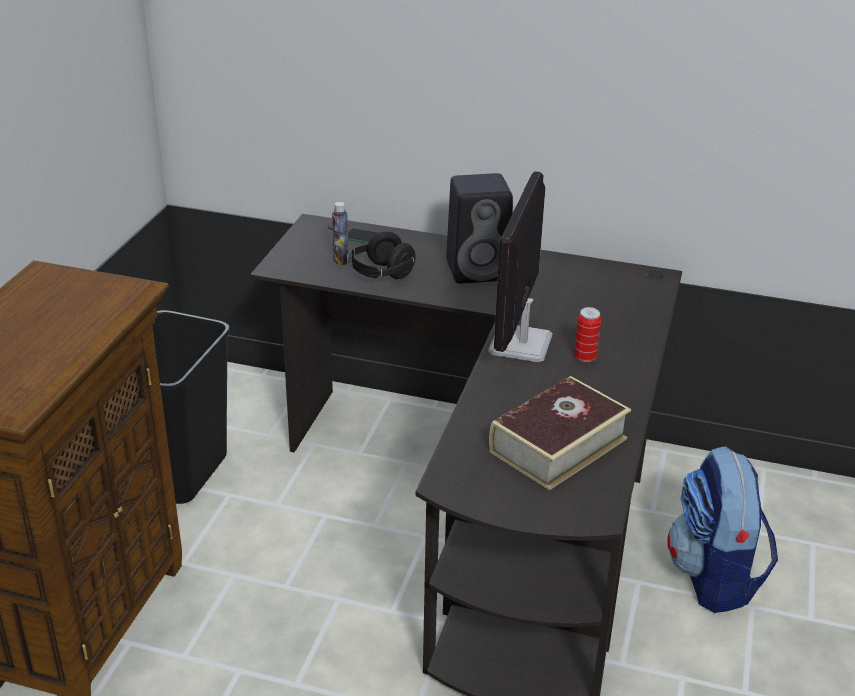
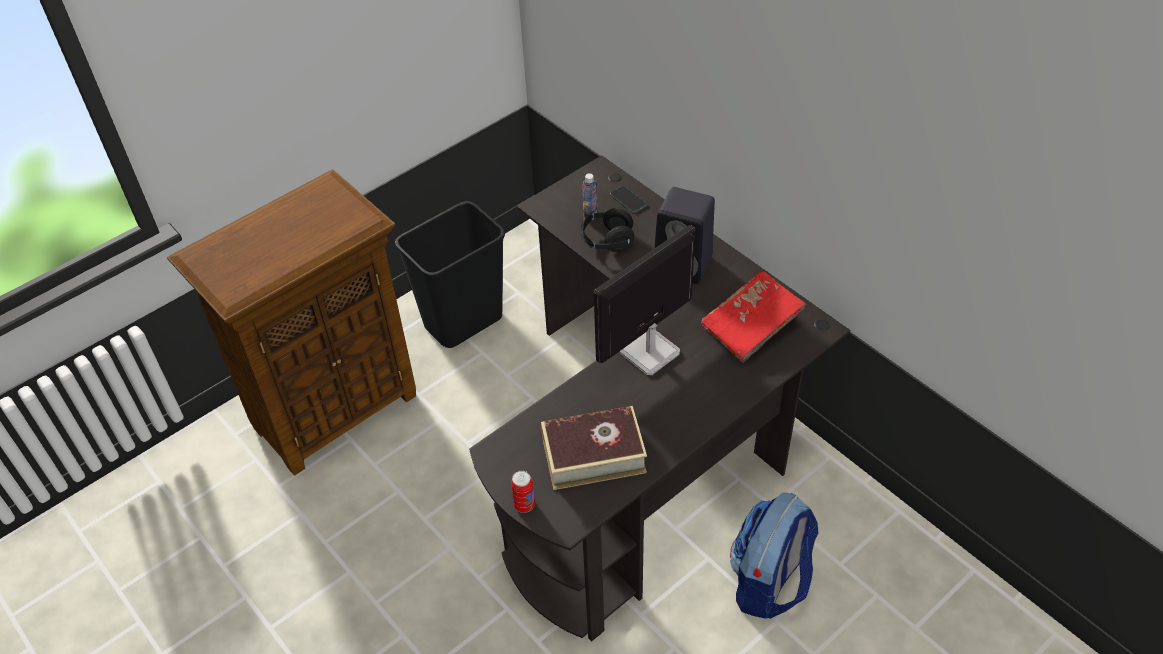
camera: 35 degrees right, 15 degrees up
(585, 357) = (686, 385): can -> can (524, 505)
(594, 295) = (751, 326): none -> red book

